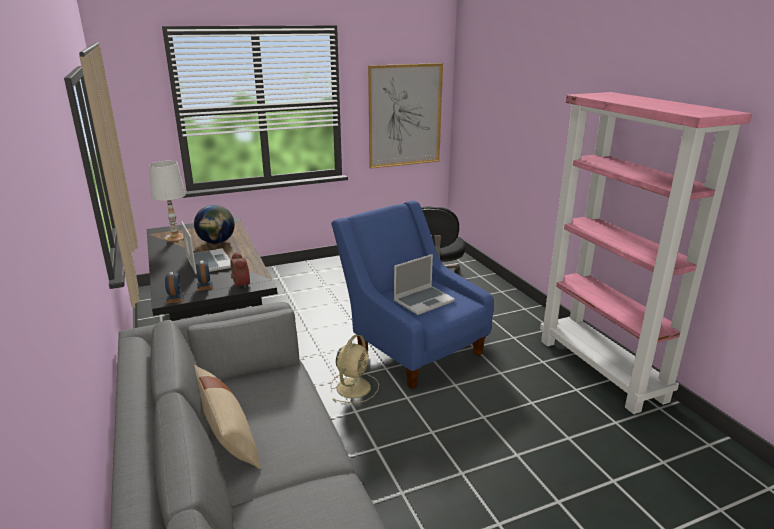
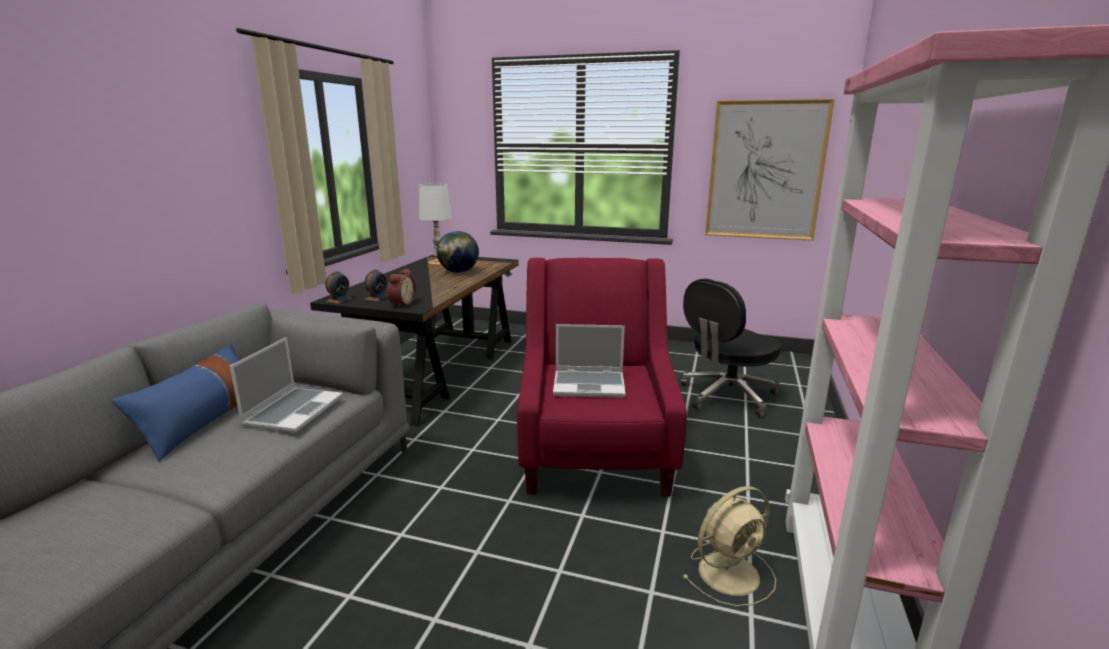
camera: 40 degrees right, 5 degrees down
(208, 262) = (418, 283): laptop -> laptop (294, 411)
(227, 433) = (203, 422): beige pillow -> blue pillow
(354, 387) = (476, 463): beige fan -> beige fan (731, 572)
(412, 347) = (595, 452): blue armchair -> red armchair

